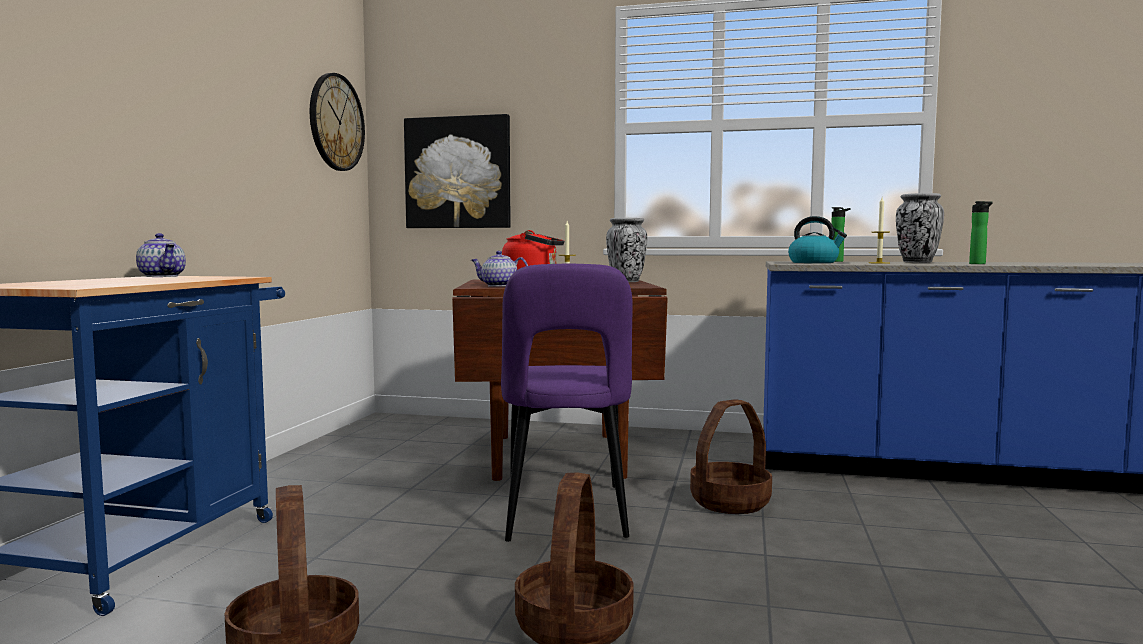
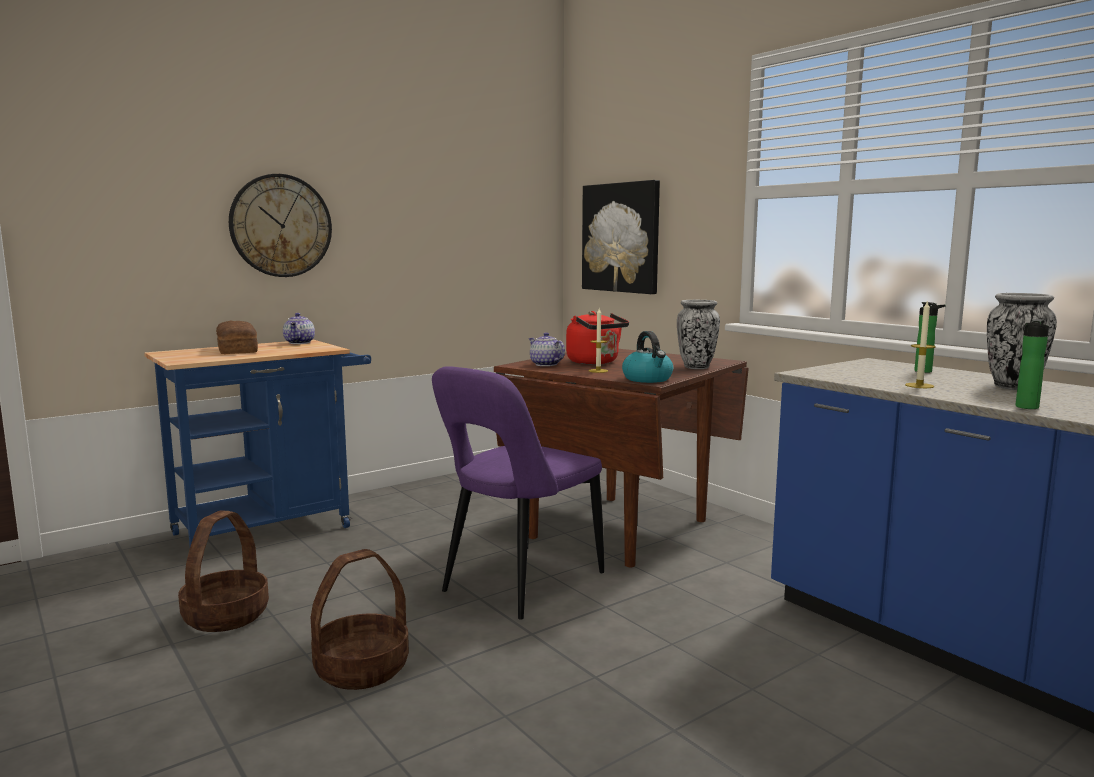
camera: 40 degrees right, 5 degrees up
(102, 281) = (236, 350): none -> bread
(336, 122) = (518, 196): wall clock -> wall clock (281, 226)
(730, 502) = (671, 620): basket -> none
(814, 262) = (851, 374): kettle -> kettle (648, 379)

